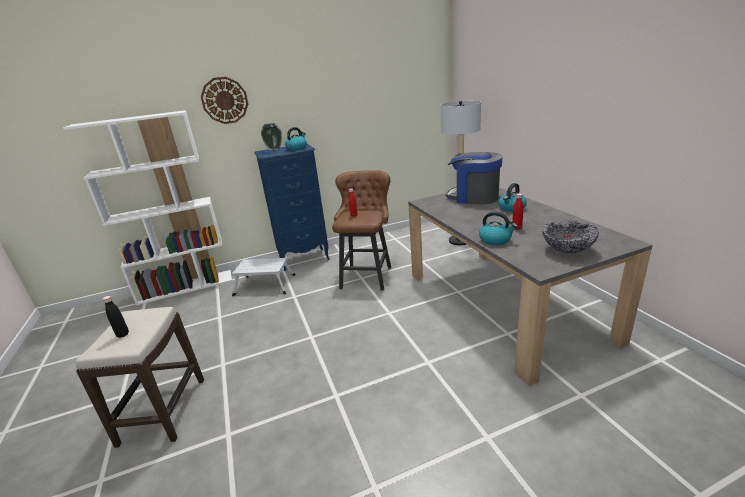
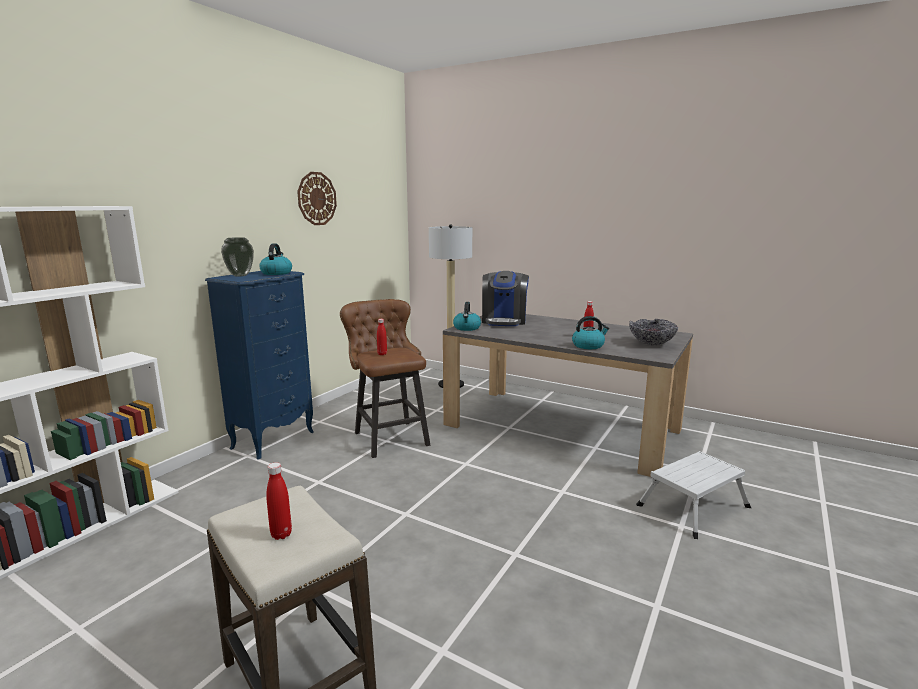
camera: 40 degrees left, 10 degrees down
(123, 334) = (281, 534): black bottle -> red bottle
(225, 100) = (165, 198): wall clock -> wall clock (317, 198)
(265, 285) = (250, 481): white step ladder -> white step ladder (693, 506)
(473, 197) = (504, 321): coffee machine -> coffee machine turned 75 degrees counterclockwise
(511, 208) = (554, 324): kettle -> kettle (467, 328)

